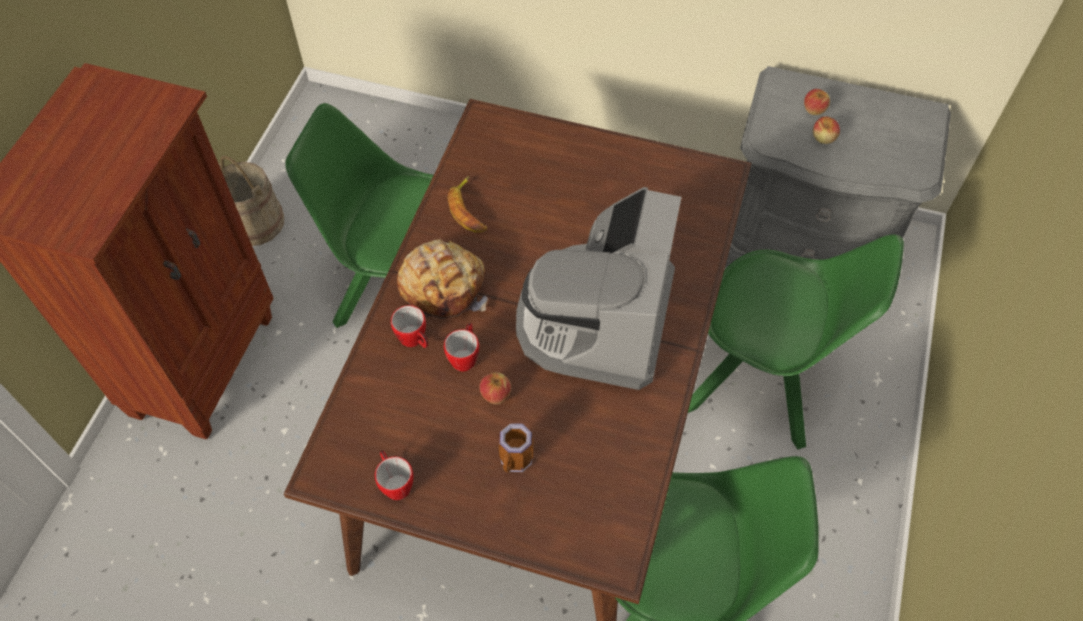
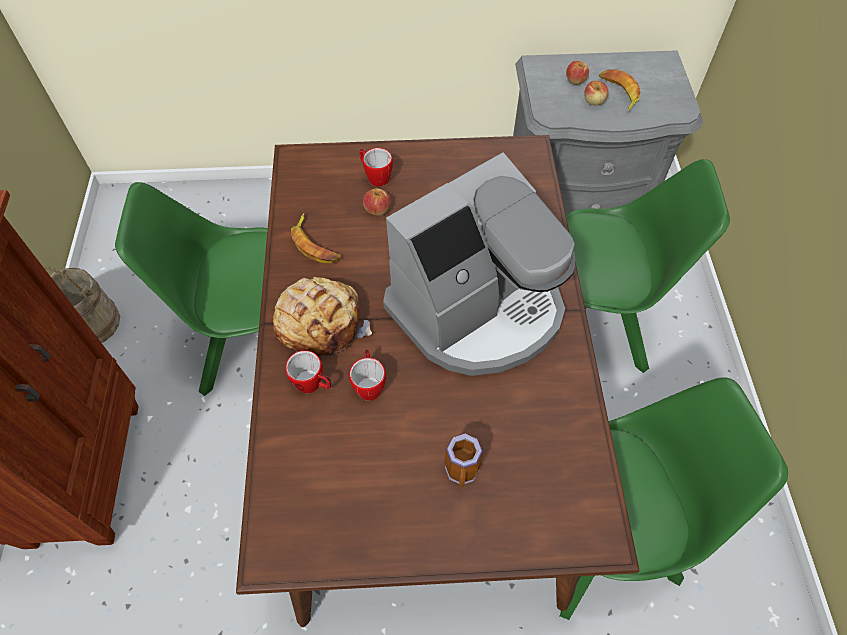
camera: 20 degrees left, 0 degrees up
(395, 482) = (351, 537): mug -> mug (375, 176)
(495, 394) = (414, 412): apple -> apple (377, 209)
(596, 320) = (478, 310): coffee machine -> coffee machine turned 120 degrees counterclockwise
(855, 135) = (618, 92): none -> banana

